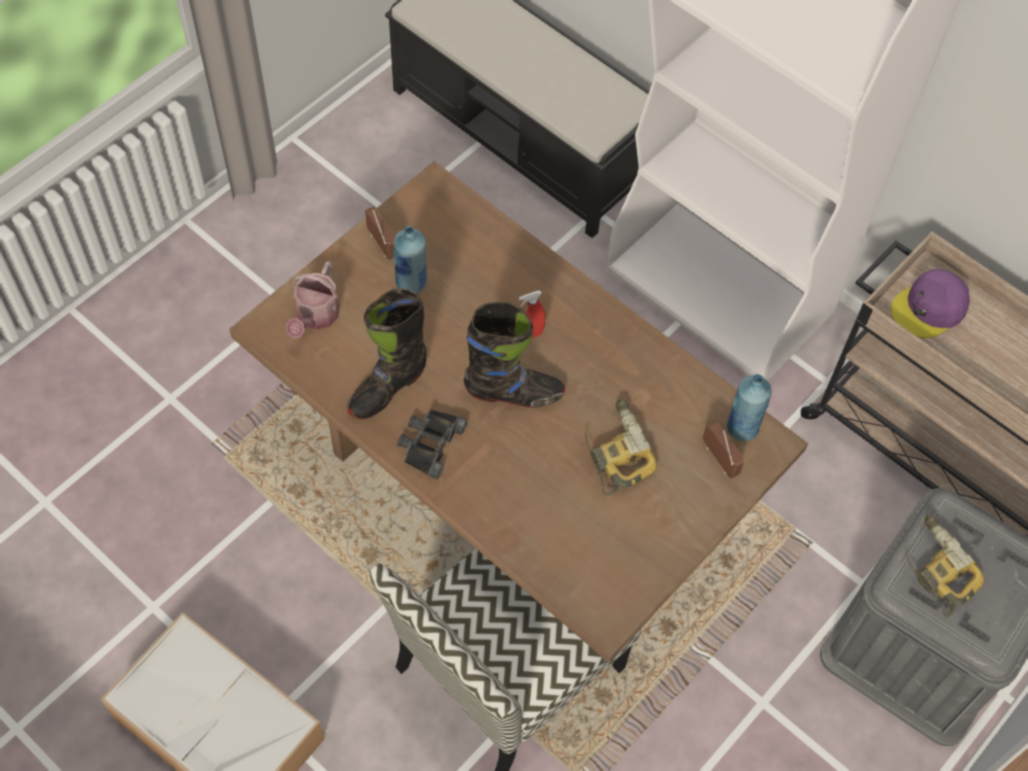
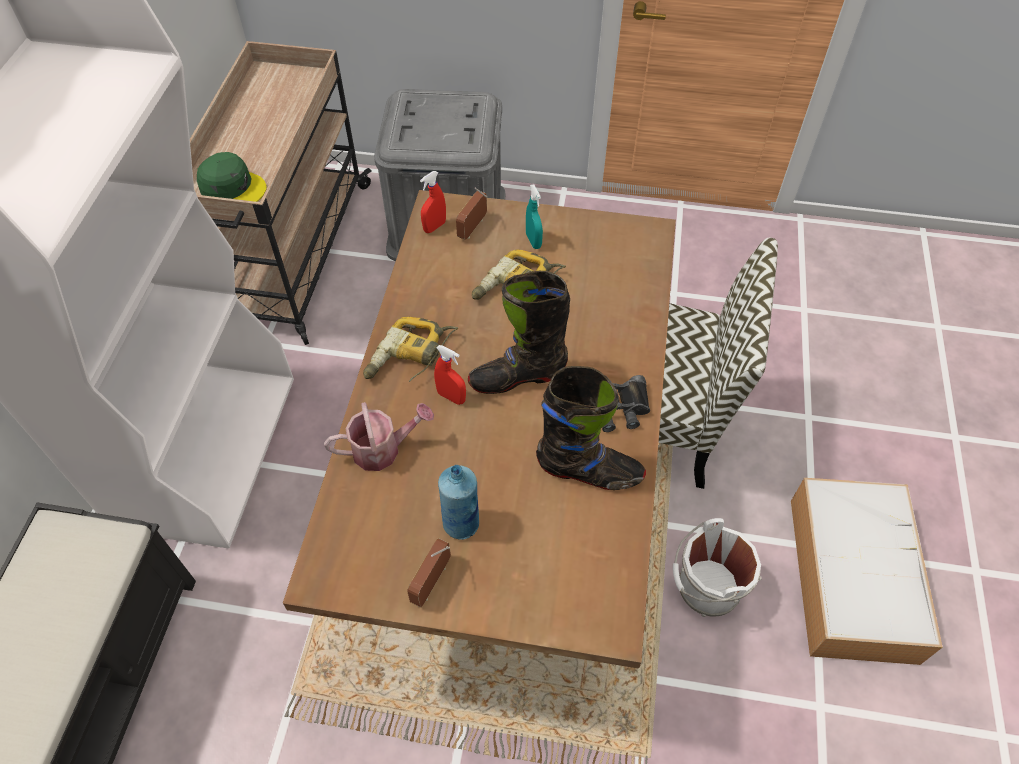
camera: 120 degrees left, 5 degrees down
(307, 594) = (705, 588): none -> white bucket
(315, 317) = (564, 585): watering can -> watering can (383, 449)
(513, 393) = (517, 376): black boot -> black boot turned 75 degrees counterclockwise
(666, 501) = (533, 241): none -> turquoise spray bottle
(742, 427) = (434, 227): blue bottle -> red spray bottle
(929, 308) = (232, 187): purple cap -> green cap
(935, 568) = (446, 137): power drill -> power drill (410, 358)

